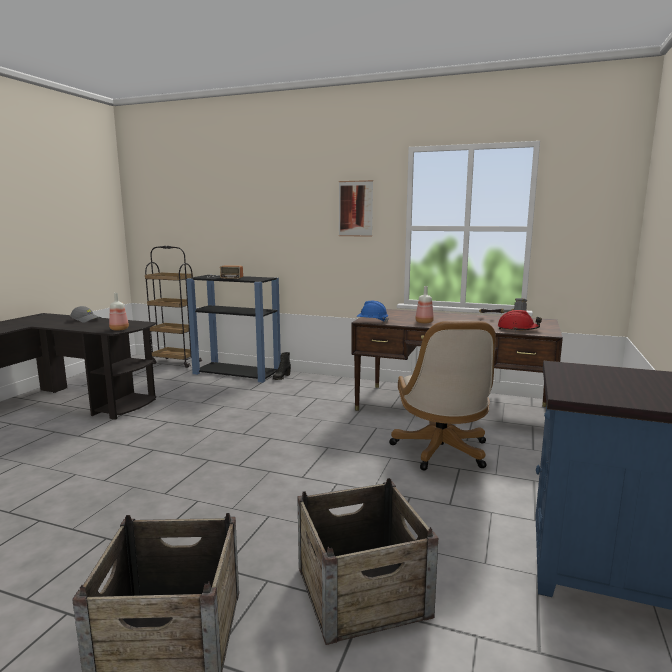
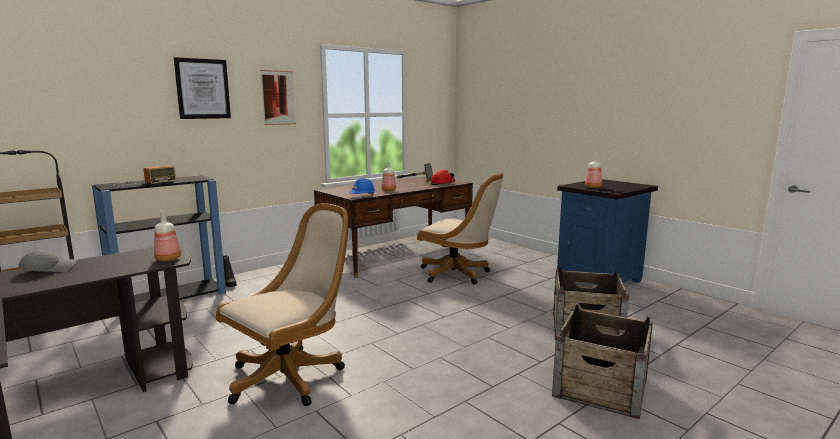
camera: 60 degrees left, 0 degrees up
(131, 448) = (292, 374): none -> office chair
(288, 201) = (203, 89): none -> picture
(581, 379) = (593, 187): none -> bottle

